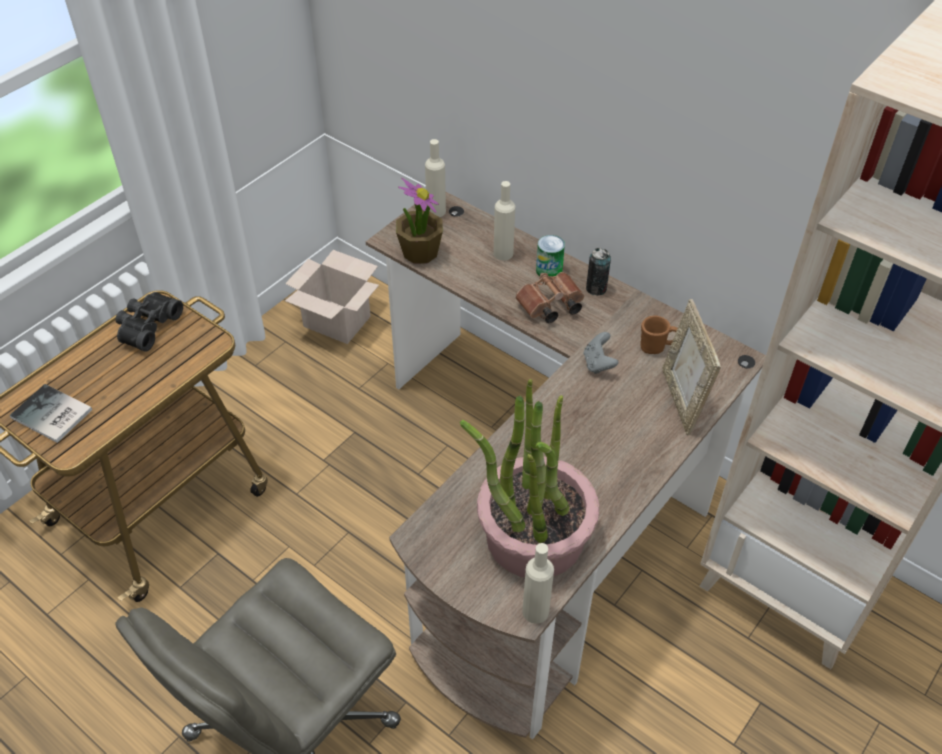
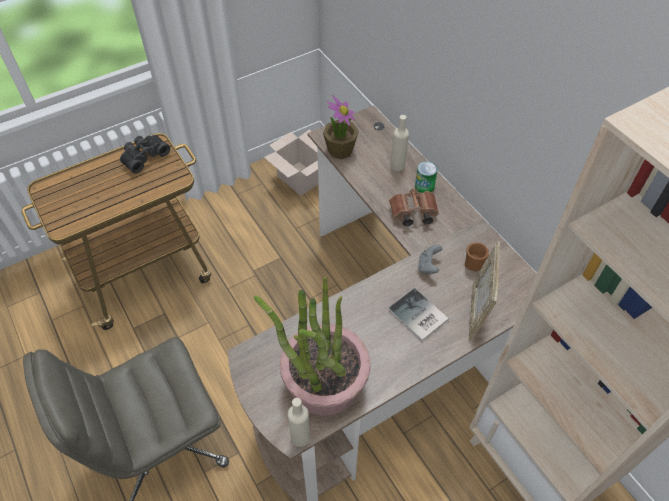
camera: 20 degrees right, 5 degrees up
(51, 416) = (61, 201): book -> book (418, 316)
(436, 211) = (364, 122): beige bottle -> none
(596, 289) = (452, 209): can -> none

